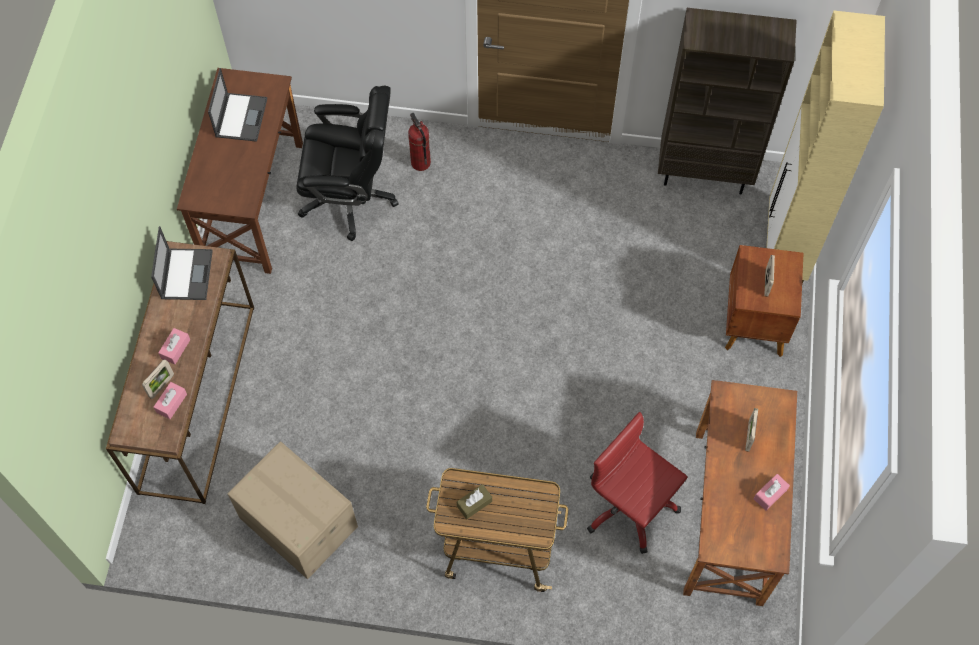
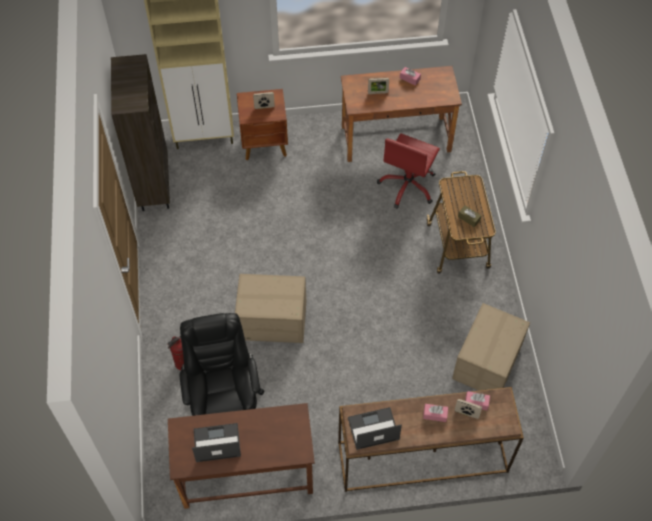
camera: 105 degrees left, 5 degrees down
(449, 272) = (272, 321): none -> cardboard box

